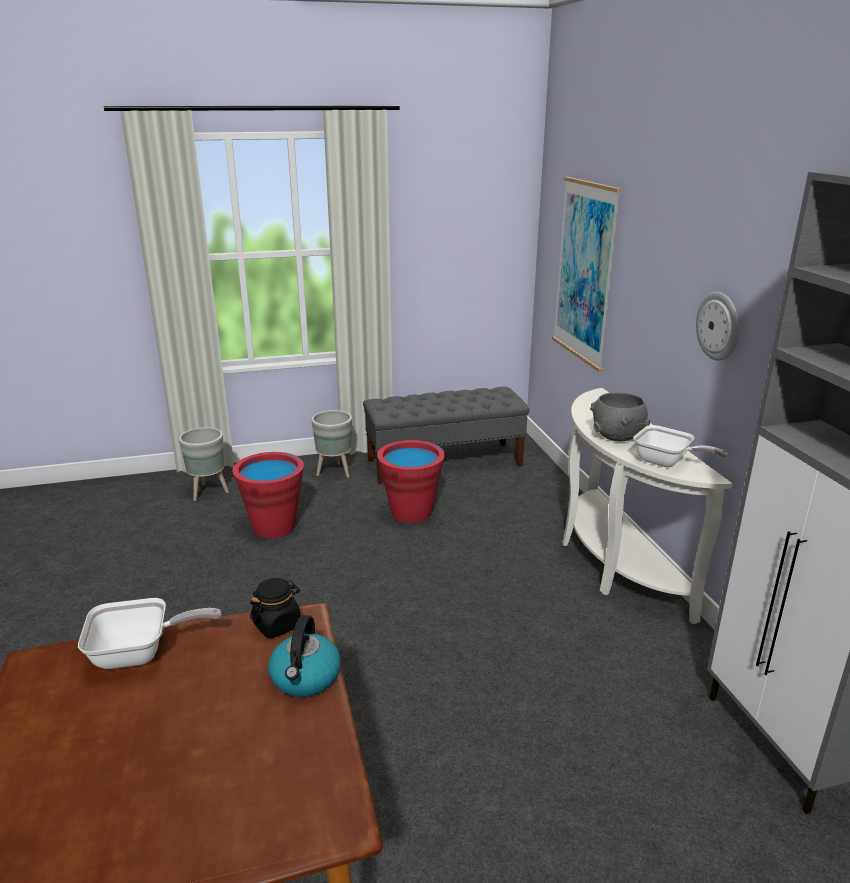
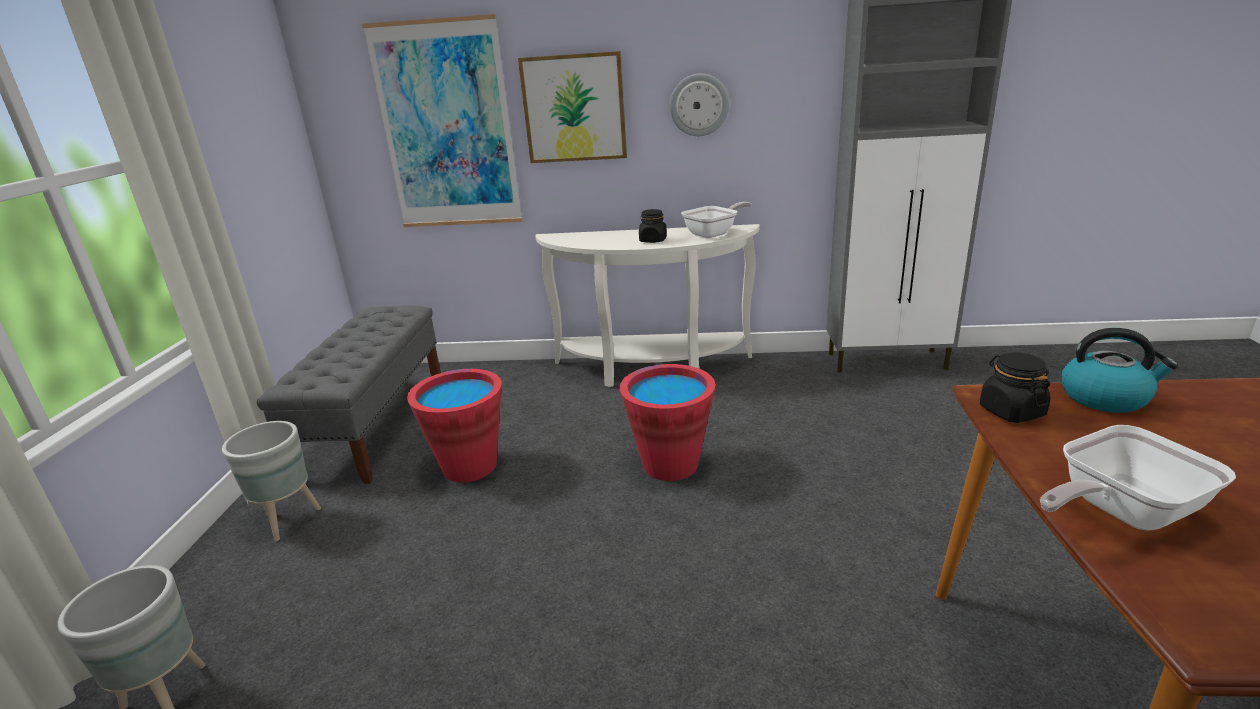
camera: 70 degrees left, 0 degrees up
(140, 653) = (1119, 511): frying pan -> frying pan turned 120 degrees counterclockwise
(274, 527) = (390, 604): red bucket -> red bucket (670, 464)
(618, 437) = (653, 240): grey bowl -> black jar
(644, 289) = (574, 108): none -> picture

